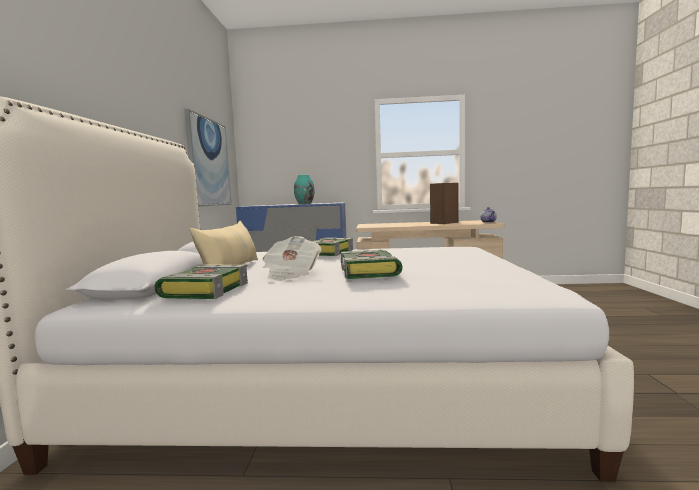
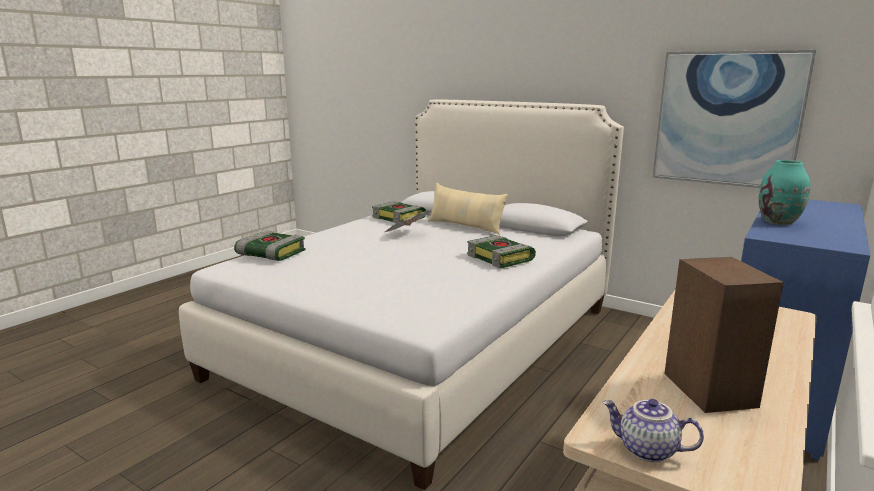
camera: 120 degrees right, 10 degrees up
(370, 273) = (361, 247): book -> book (270, 254)

